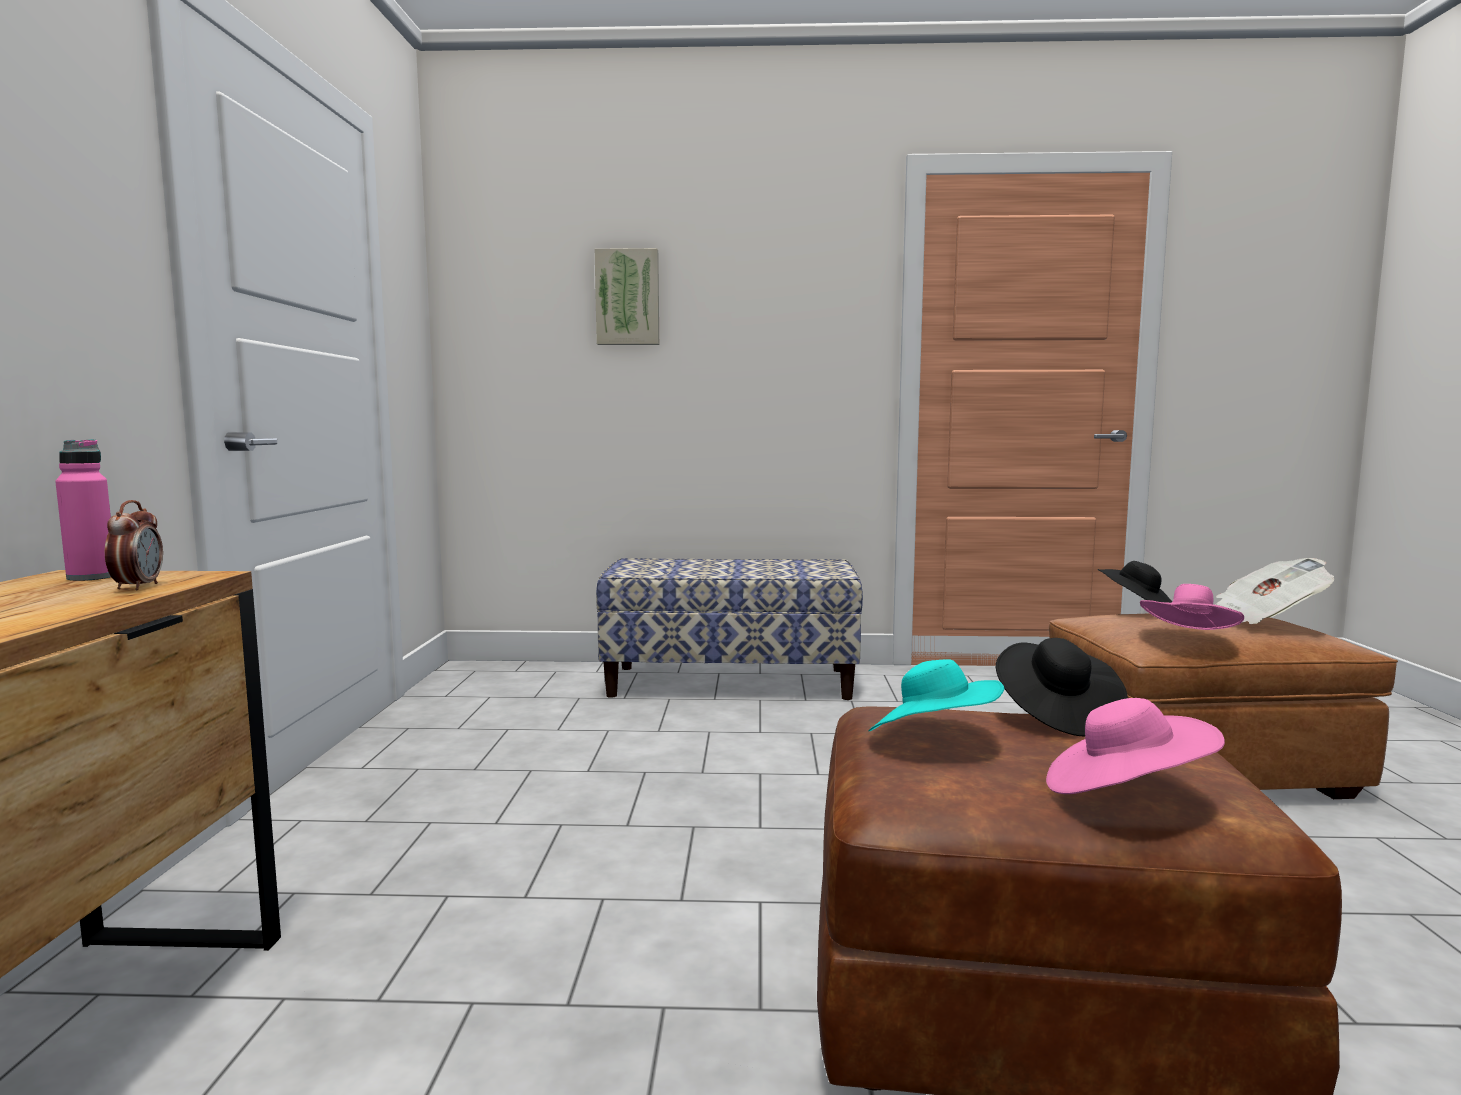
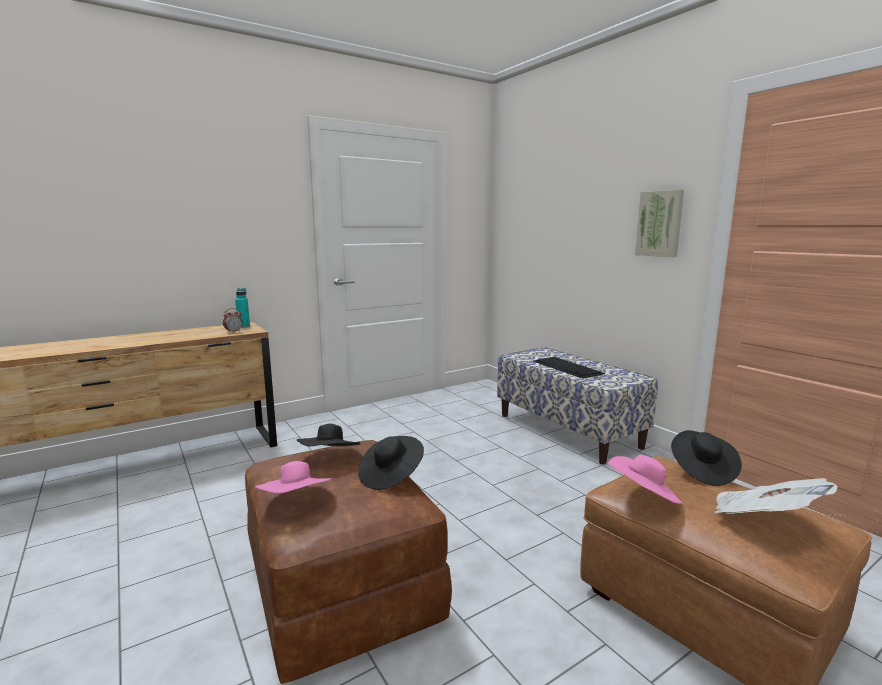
camera: 55 degrees right, 5 degrees up
(92, 577) = (244, 326): pink bottle -> turquoise bottle
(628, 298) = (562, 202): picture -> picture (660, 224)
(735, 570) = (568, 367): none -> keyboard
(933, 740) = (330, 458): turquoise hat -> black hat

